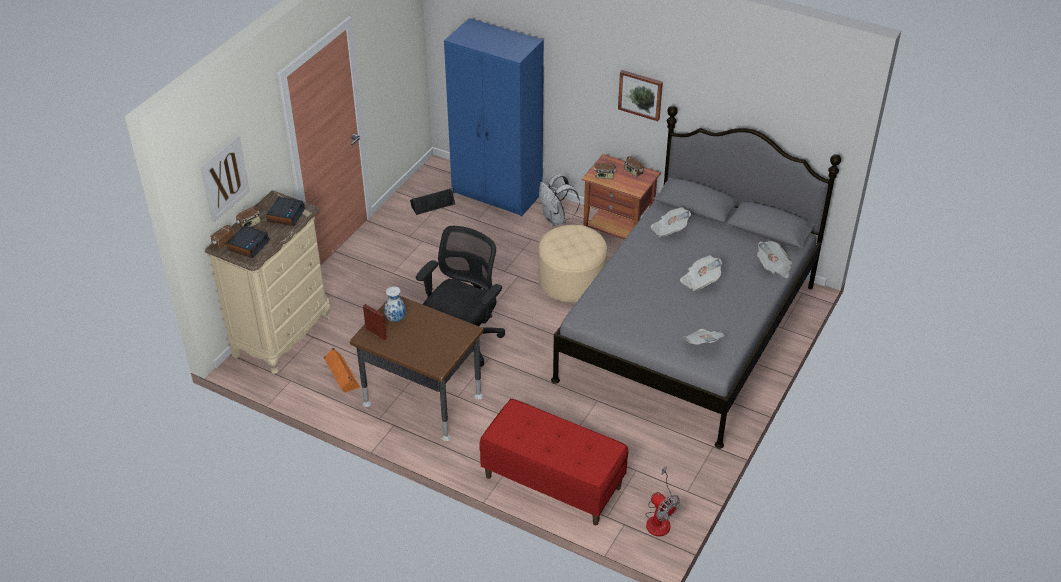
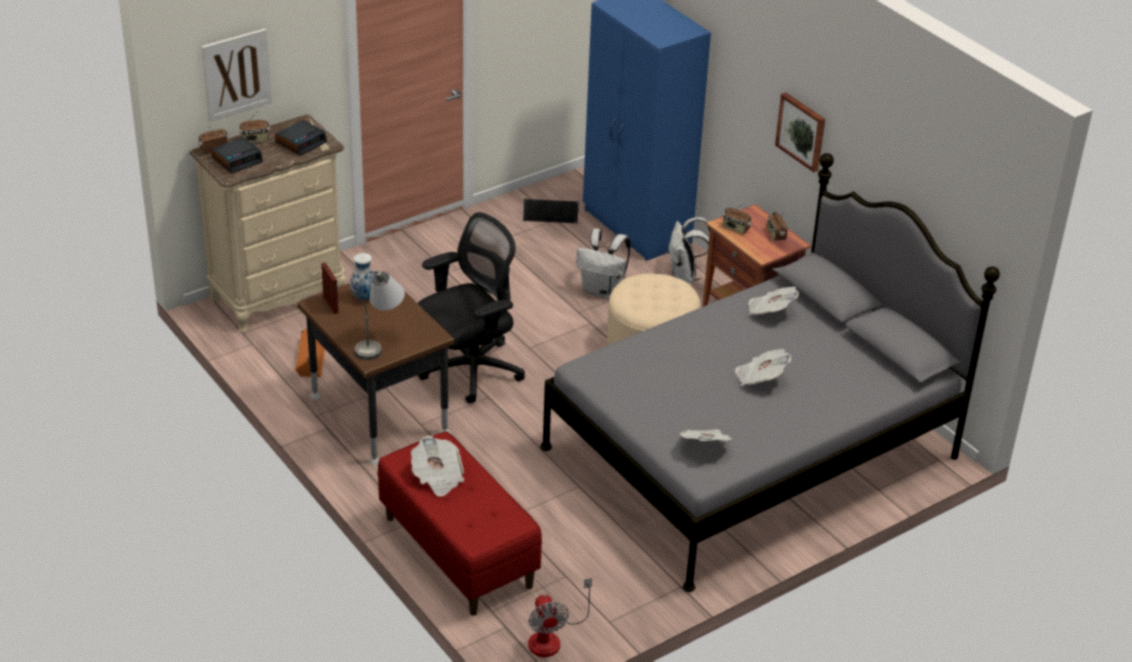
camera: 25 degrees right, 5 degrees down
(435, 350) = (380, 343): none -> grey table lamp
(508, 248) = (603, 290): none -> white backpack
(773, 267) = (869, 394): newspaper -> newspaper (437, 477)

